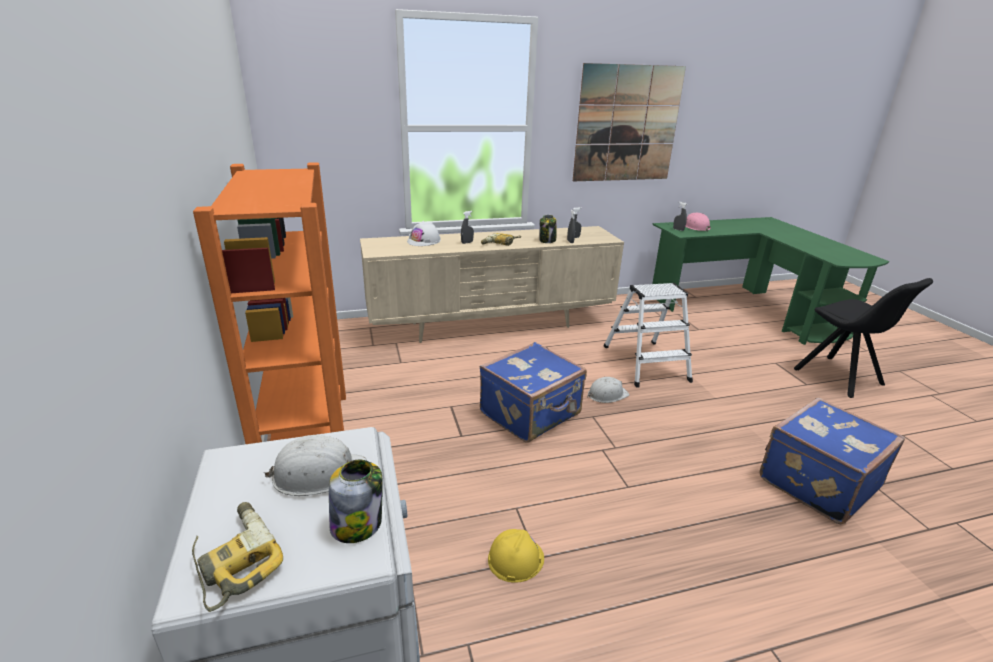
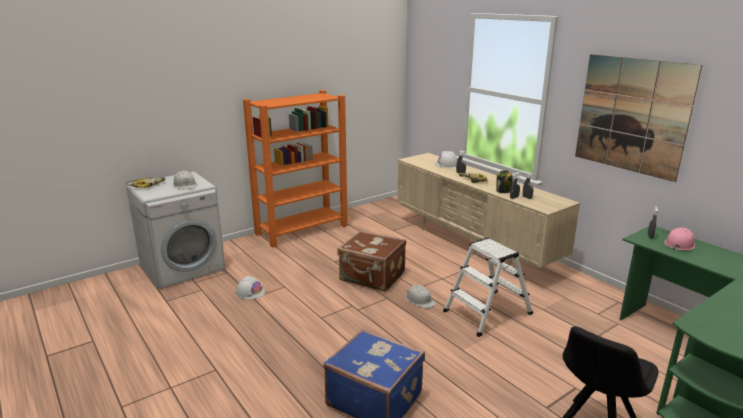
camera: 70 degrees right, 5 degrees down
(357, 524) = (162, 193): jar -> none
(515, 558) = (250, 292): yellow hard hat -> white hard hat
(531, 414) = (372, 277): blue suitcase -> brown suitcase

